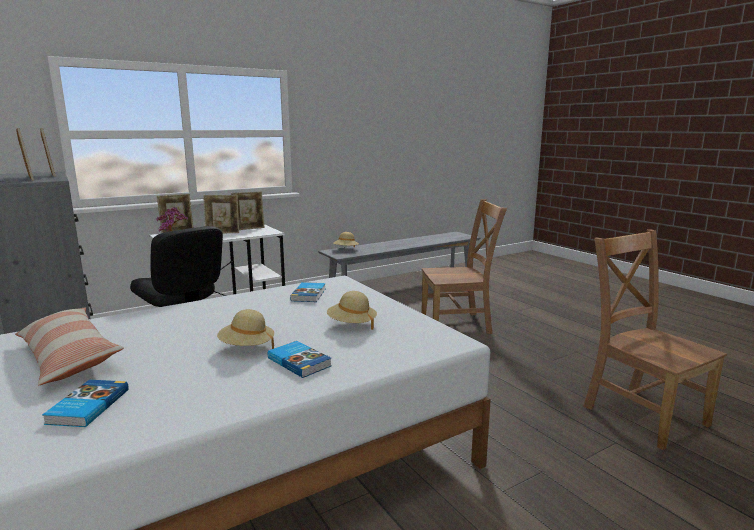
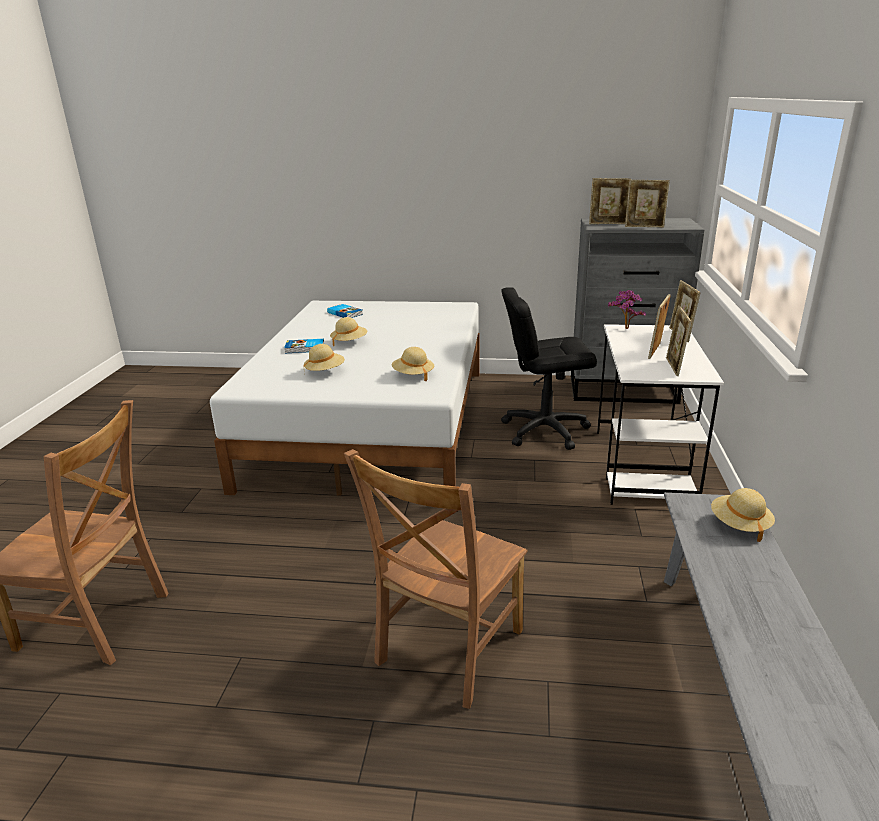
camera: 130 degrees right, 10 degrees up
(68, 357) = (411, 312): pillow -> none
(309, 294) = (413, 375): book -> beige hat

